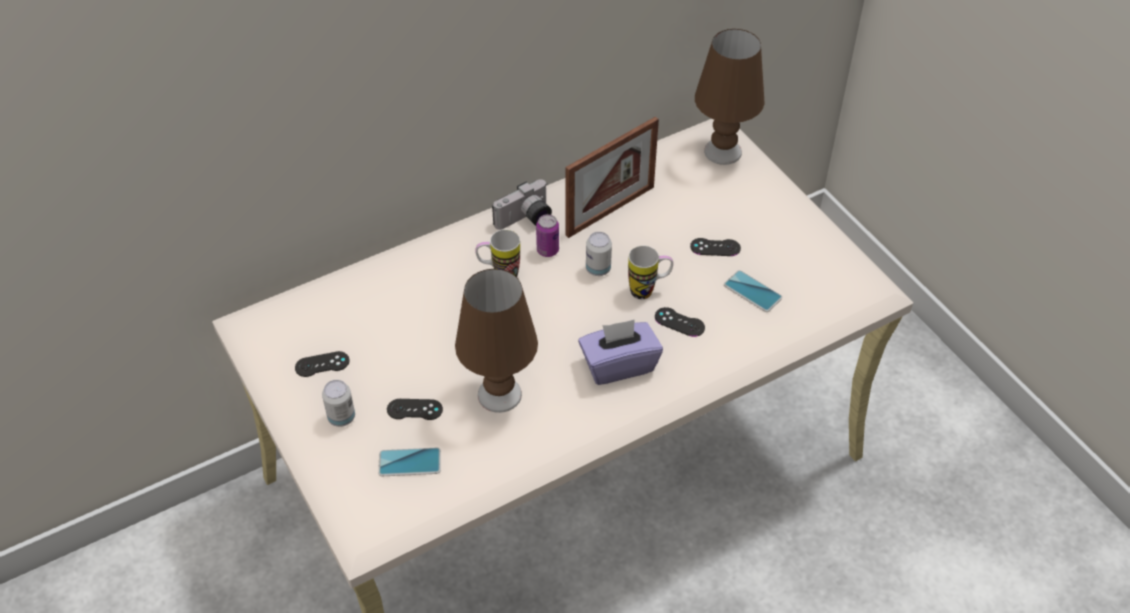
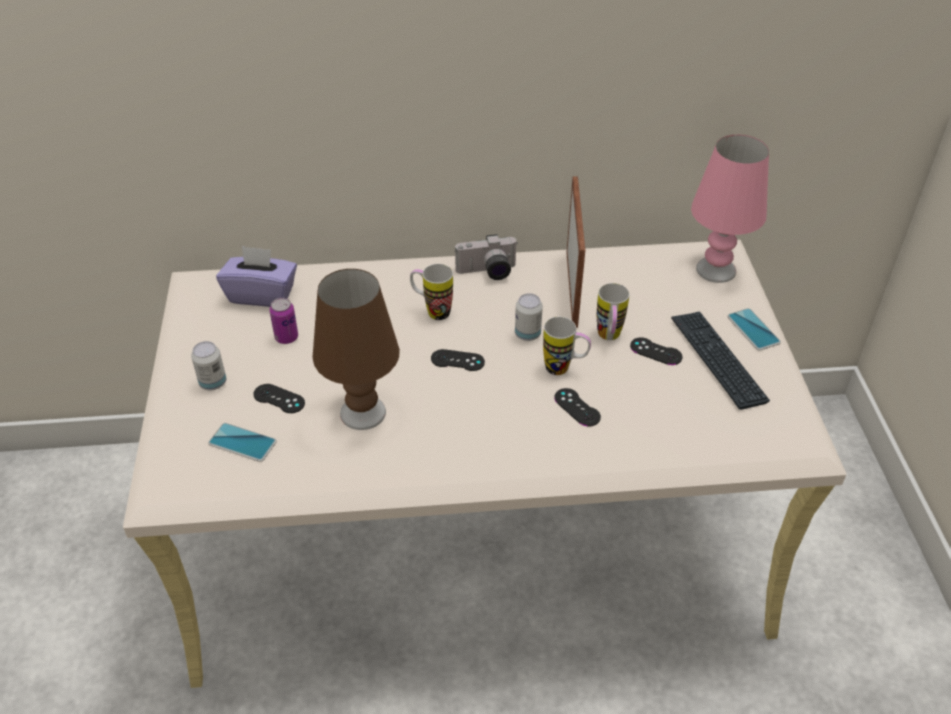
camera: 25 degrees right, 5 degrees down
(322, 364) = (229, 334): black game controller -> black game controller (457, 360)
(547, 250) = (490, 304): can -> can (286, 337)
(610, 211) = (571, 288): picture frame -> picture frame turned 75 degrees counterclockwise
(618, 365) = (492, 426): purple tissue box -> purple tissue box (262, 294)
(669, 248) = (609, 338): none -> mug
(723, 151) = (716, 270): brown table lamp -> pink table lamp
(752, 291) = (670, 404): phone -> phone (753, 330)
(769, 238) = (717, 360): none -> keyboard

